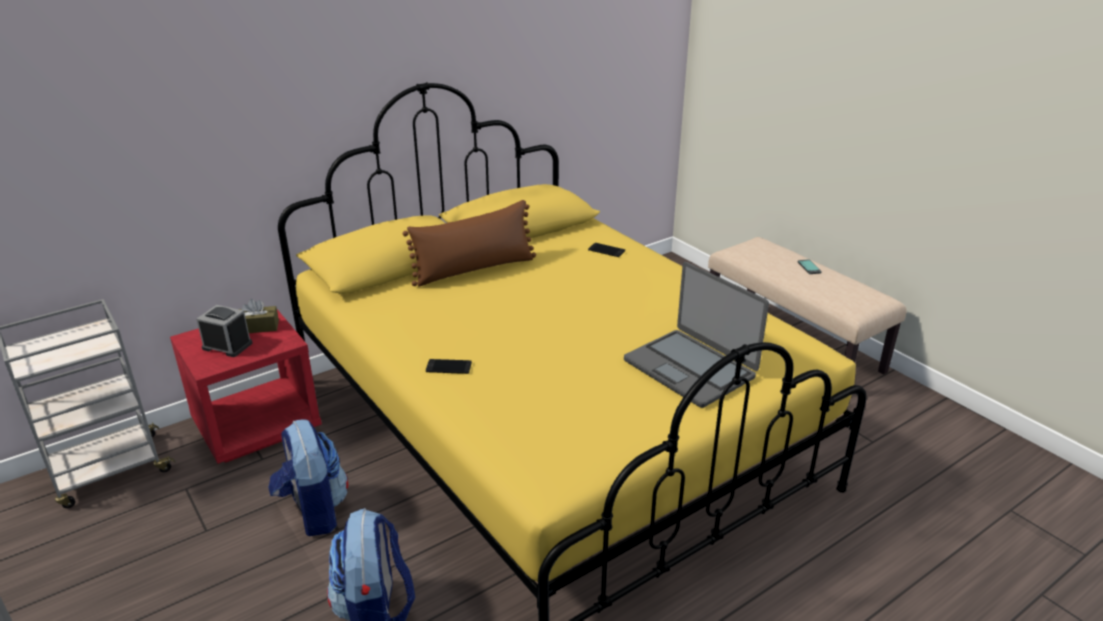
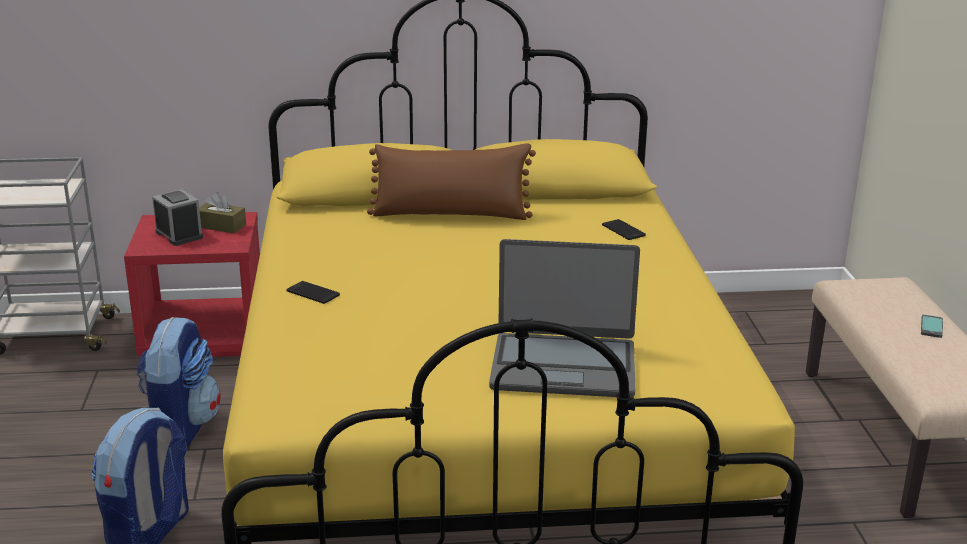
camera: 30 degrees right, 5 degrees down
(690, 368) = (563, 366): laptop -> laptop turned 75 degrees counterclockwise

